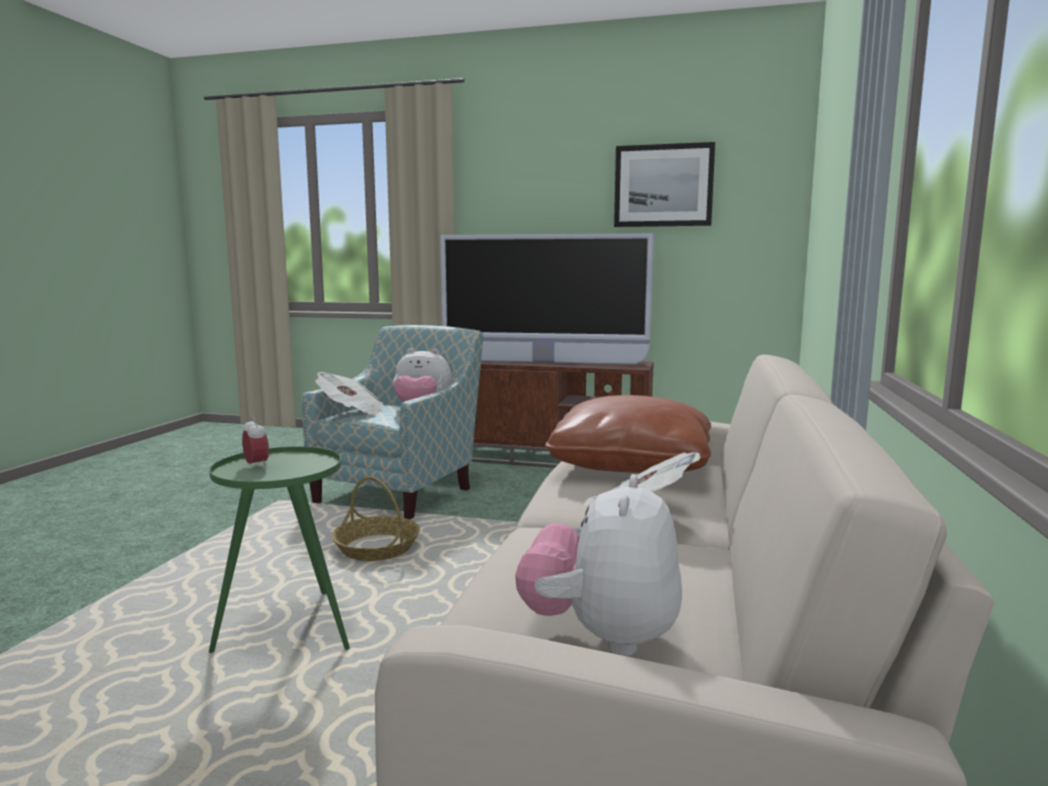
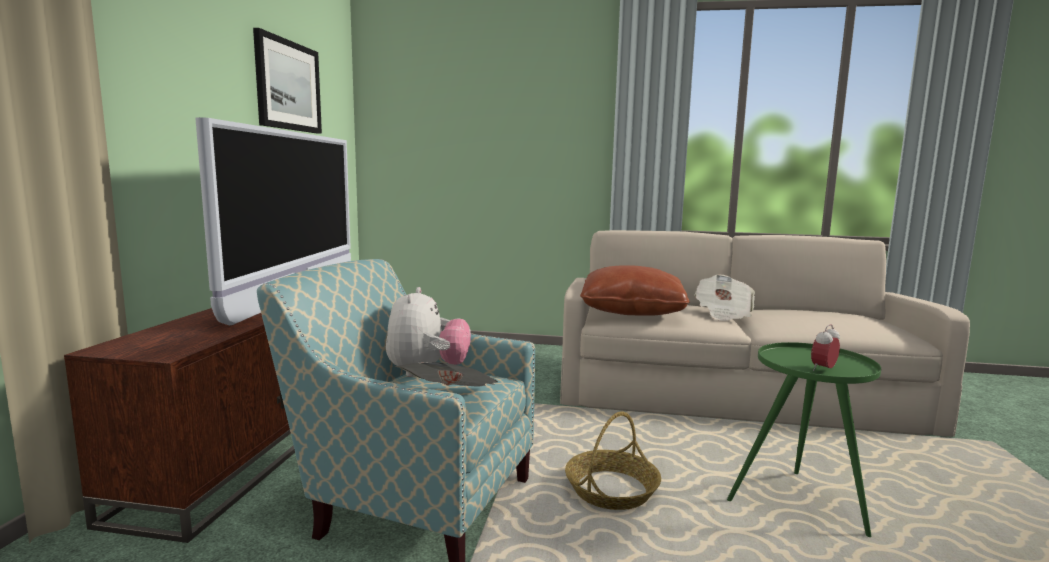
camera: 95 degrees left, 0 degrees up
(602, 636) = (862, 321): plush toy -> none

